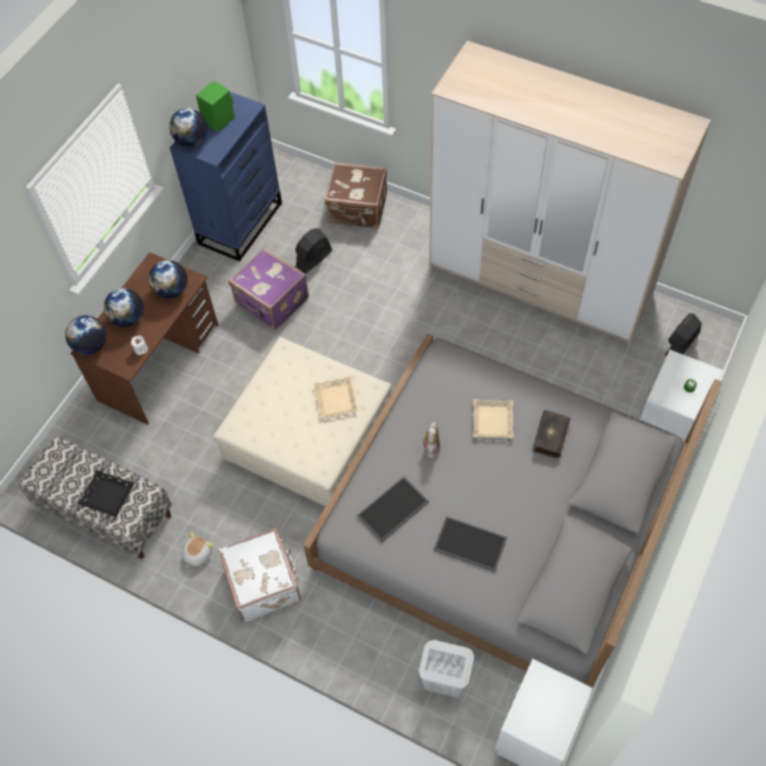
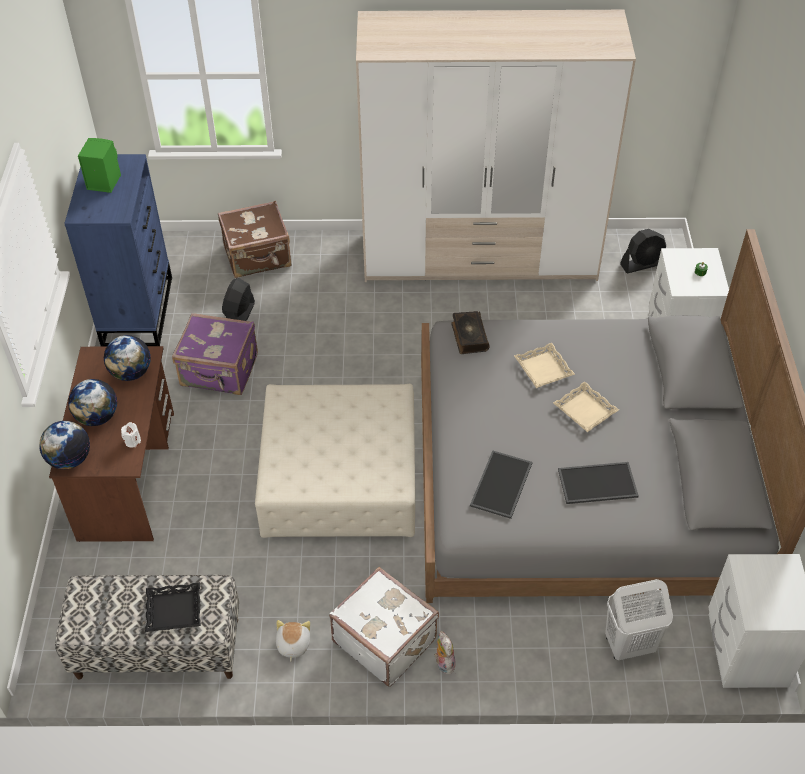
camera: 30 degrees left, 10 degrees down
(191, 140) = (85, 209): globe -> none
(336, 399) = (366, 418): beige tray -> beige tray (585, 410)
(430, 448) = (500, 415): plush toy -> plush toy (443, 663)
(549, 437) = (605, 361): book -> book (469, 337)
(680, 344) = (642, 264): black fan -> black fan turned 120 degrees counterclockwise

